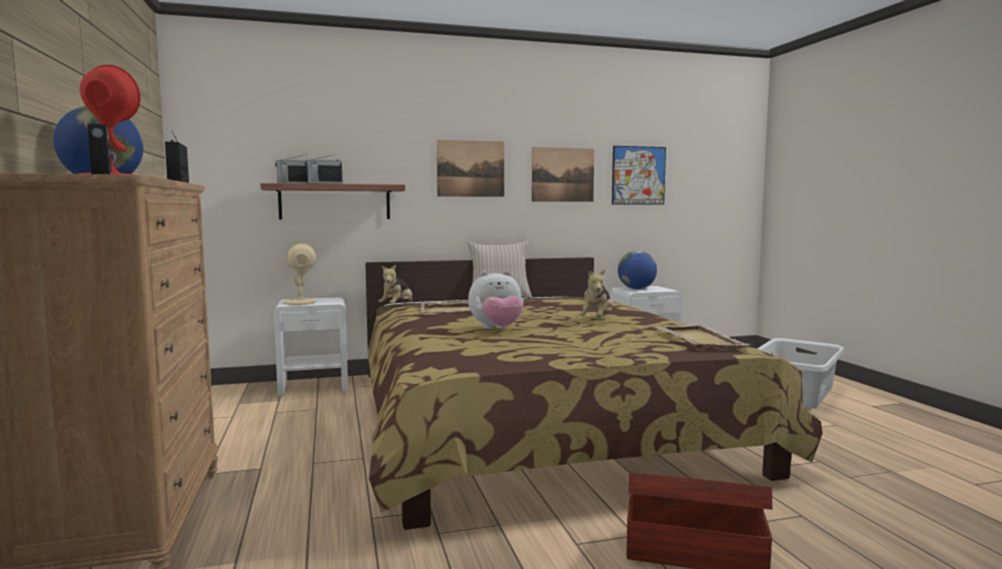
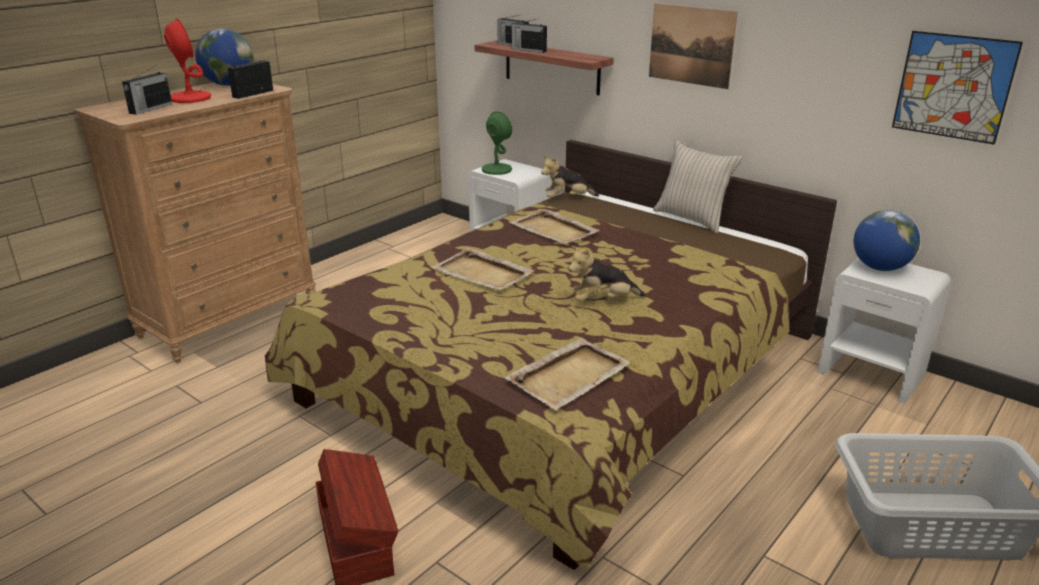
camera: 55 degrees right, 20 degrees up
(300, 303) = (496, 169): beige table lamp -> green table lamp
(497, 329) = (483, 273): plush toy -> beige tray
(562, 175) = (817, 69): picture -> none

